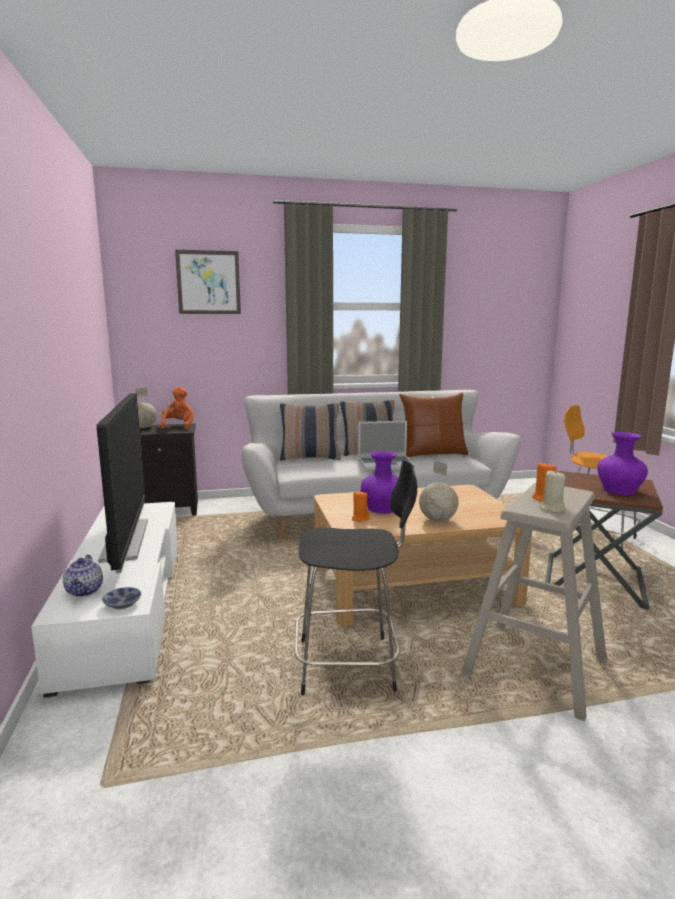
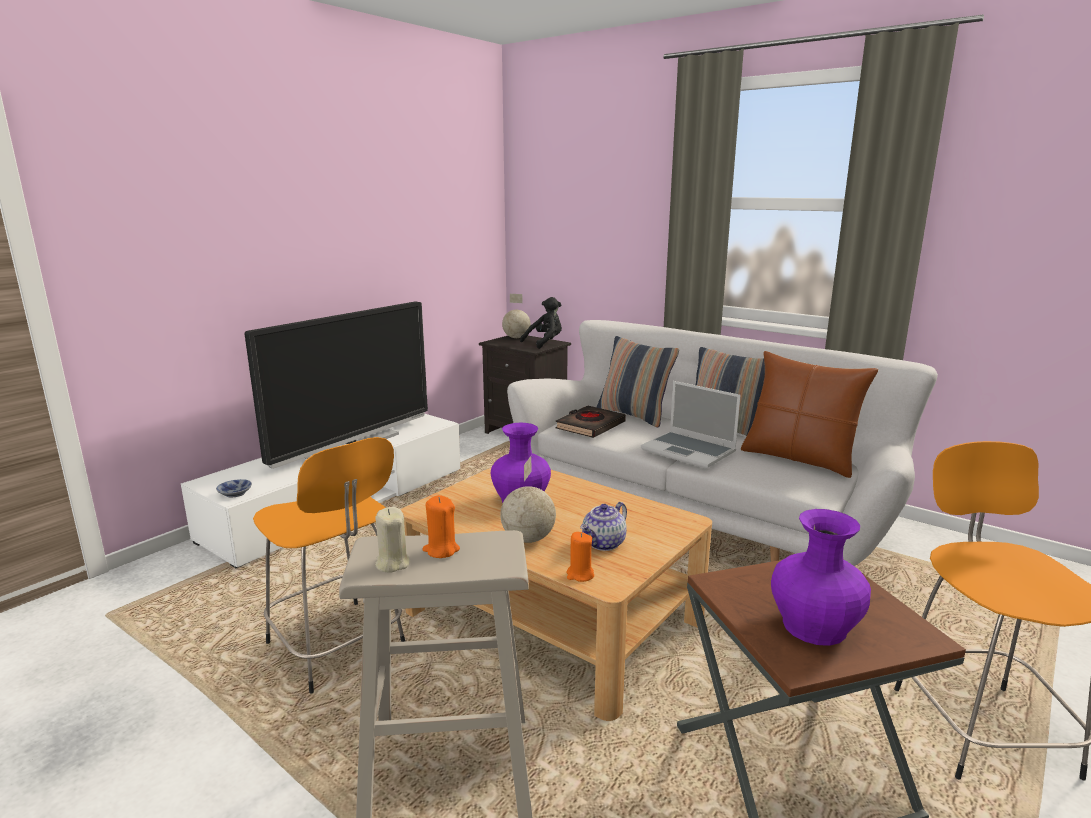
camera: 50 degrees right, 5 degrees up
(85, 591) = (245, 473): teapot -> teapot (604, 544)
(179, 426) = (545, 343): orange plush toy -> black plush toy
(208, 282) = (596, 172): picture -> none
(306, 468) = (590, 426): none -> black book
(350, 665) = (338, 648): black stool -> orange stool
(360, 518) = (470, 500): orange candle -> orange candle (580, 575)

